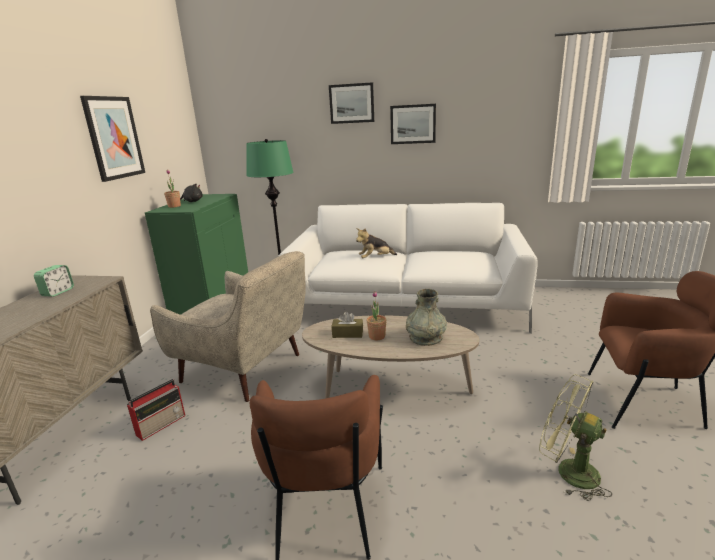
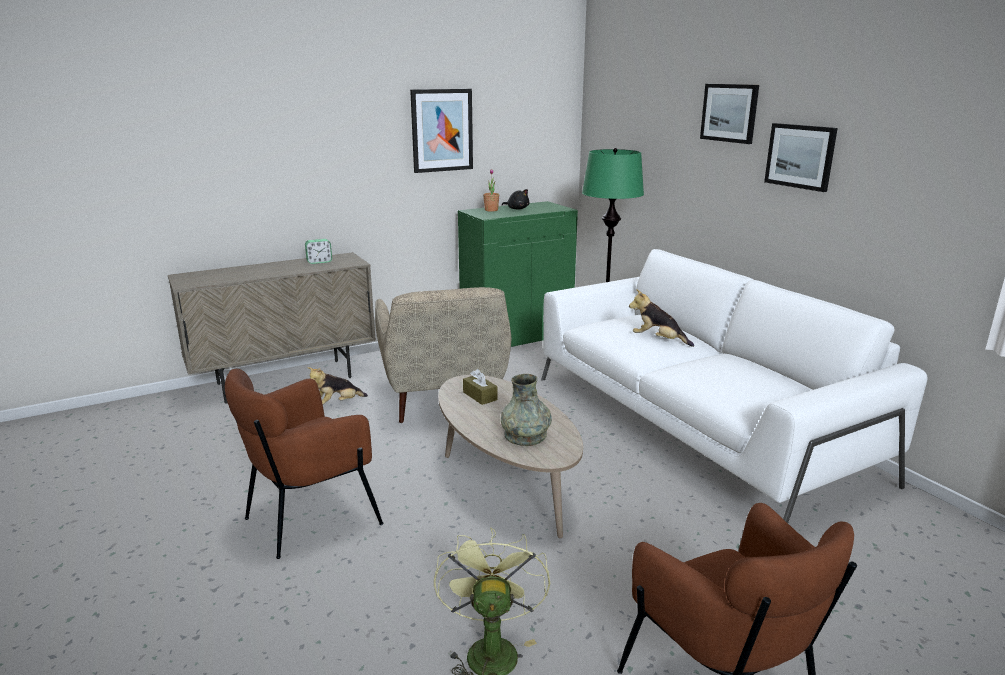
camera: 50 degrees right, 0 degrees up
(162, 424) = (337, 404): radio -> plush toy
(377, 336) = (493, 411): potted plant -> none

